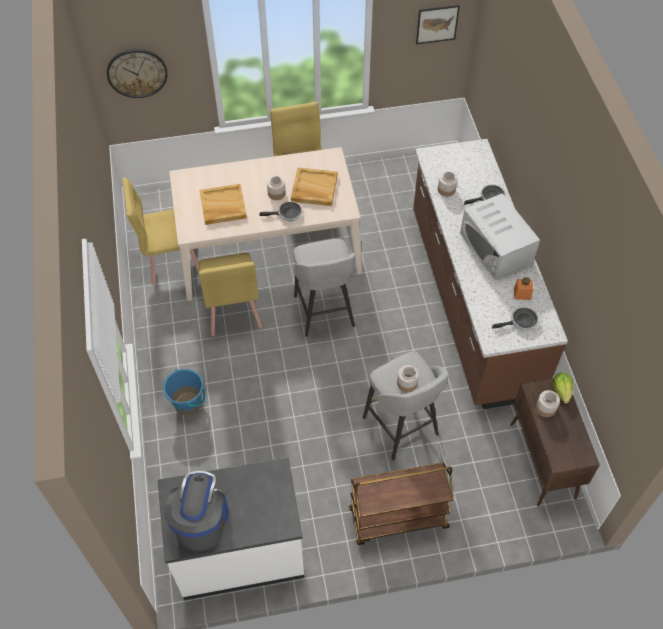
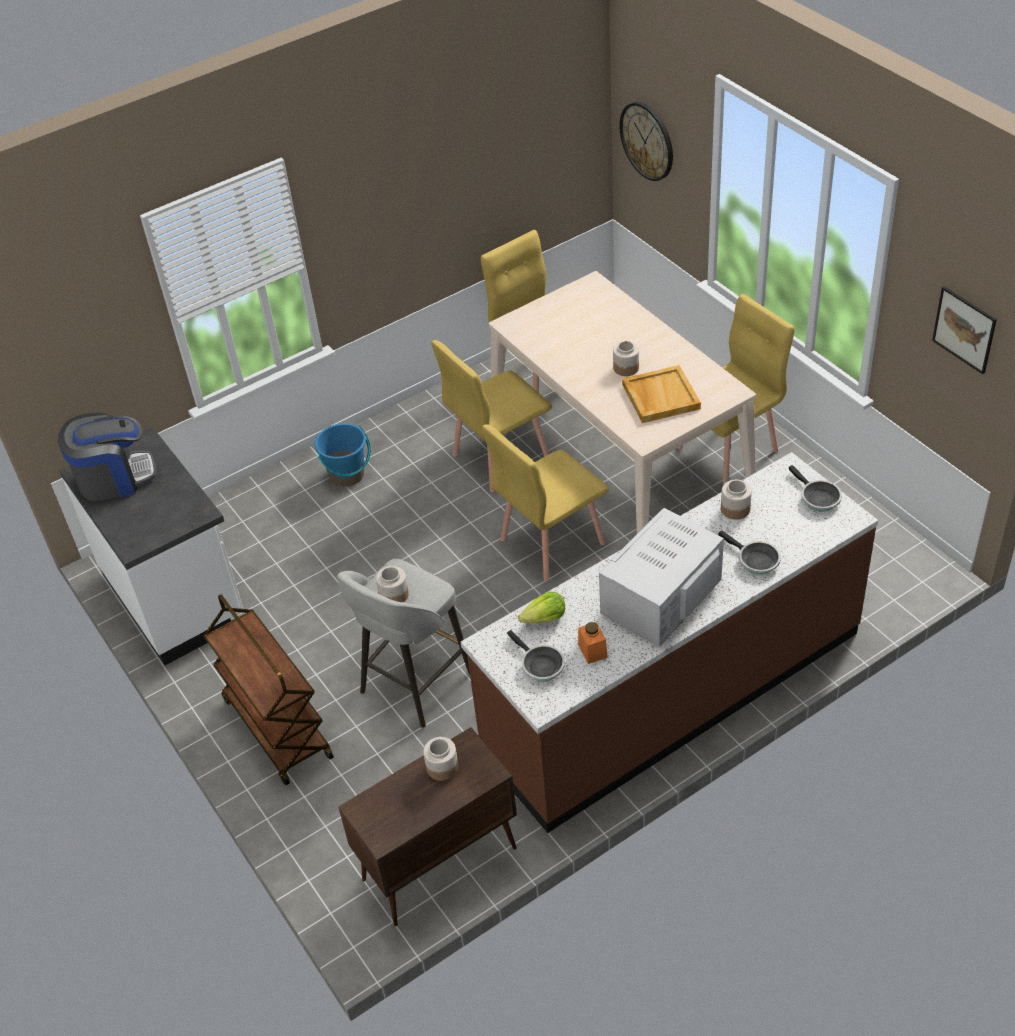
camera: 70 degrees right, 10 degrees down
(222, 206) = (571, 333): beige tray -> none
(288, 214) = (598, 390): frying pan -> frying pan (817, 498)
(324, 313) = (551, 541): grey stool -> yellow chair
(562, 391) = (482, 779): lettuce -> lettuce (544, 619)

